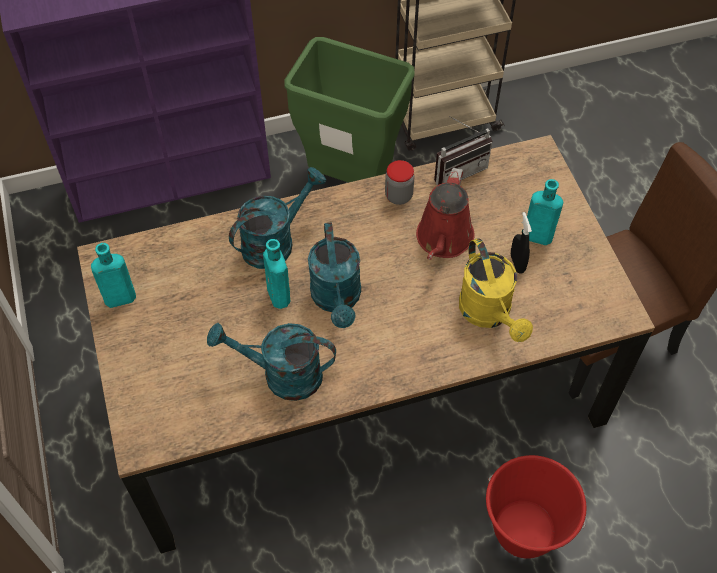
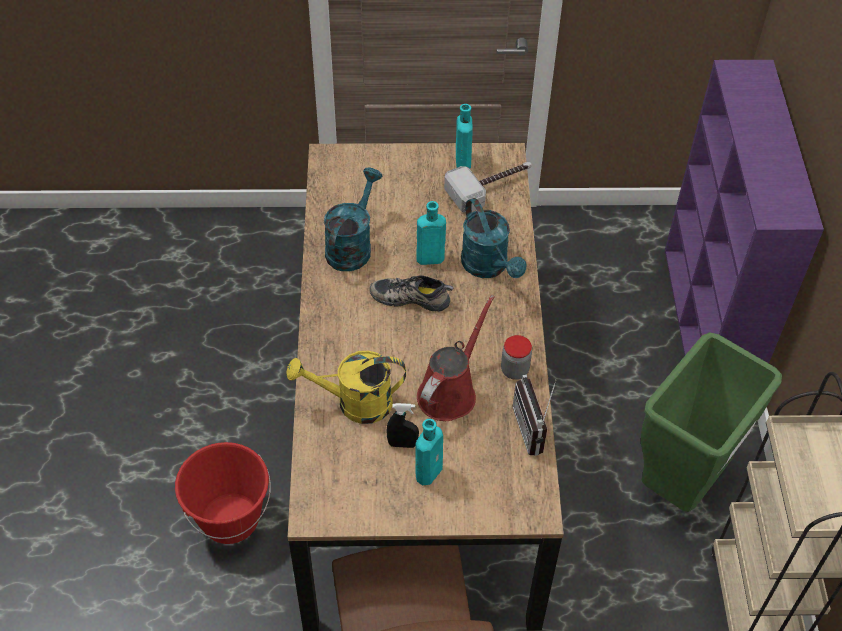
camera: 105 degrees right, 5 degrees down
(156, 263) = (491, 187): none -> hammer
(337, 299) = (411, 296): turquoise watering can -> shoe
(443, 240) = (450, 392): red watering can -> red watering can turned 90 degrees clockwise

